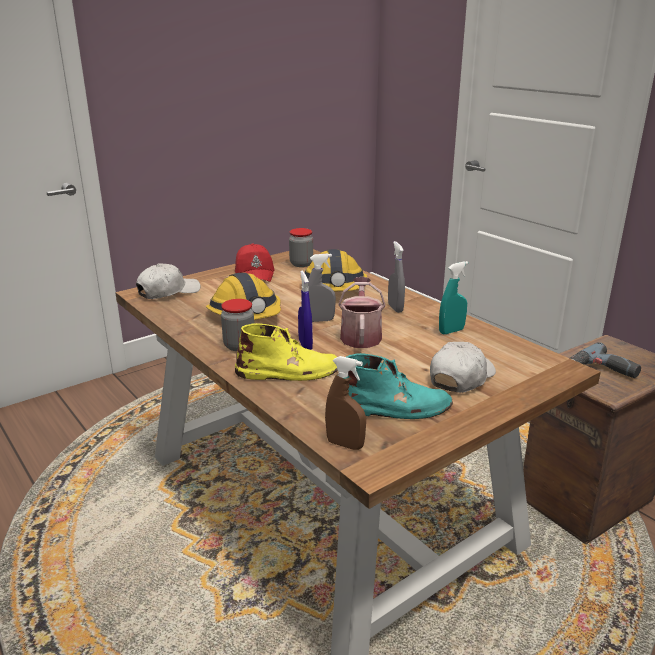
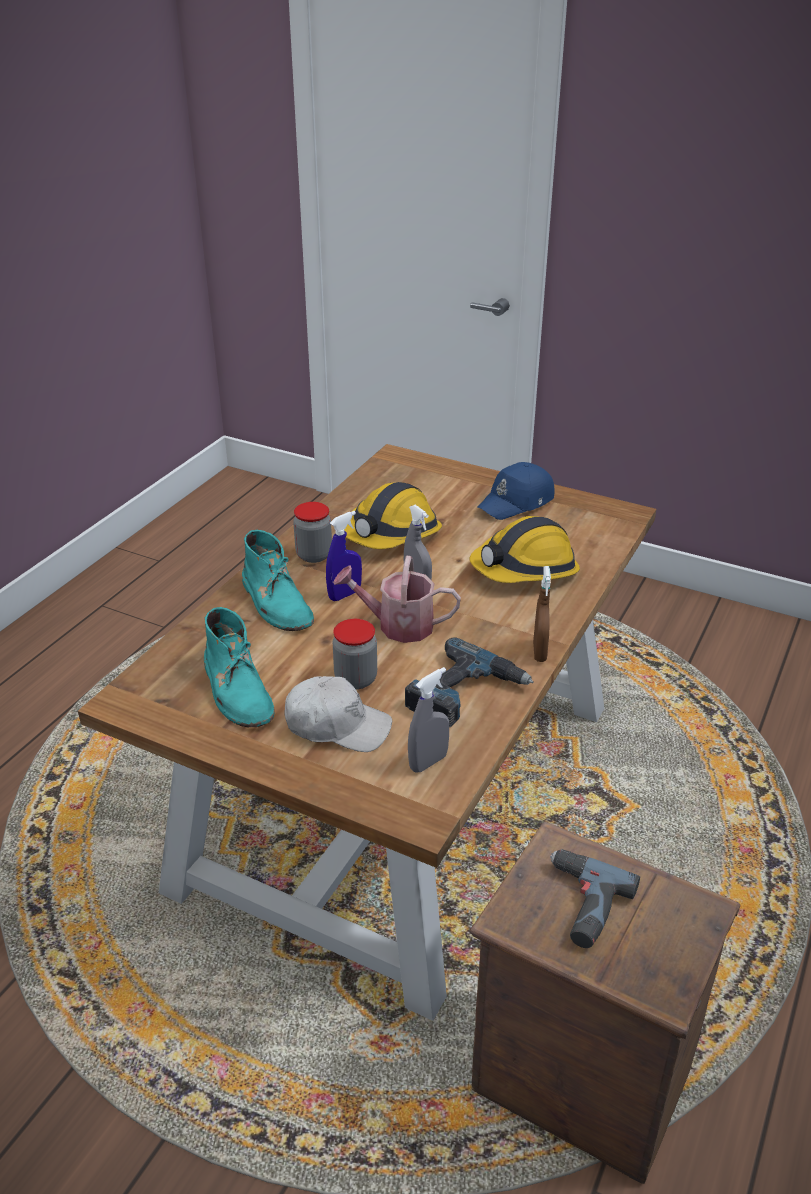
camera: 65 degrees right, 10 degrees up
(168, 292) = (412, 470): white cap -> none
(255, 273) = (517, 502): red cap -> blue cap
(289, 371) = (276, 602): yellow boot -> turquoise boot
(301, 264) = (582, 523): jar -> jar (356, 679)
(345, 444) = (151, 675): brown spray bottle -> brown spray bottle (539, 652)
(361, 335) = (398, 625): watering can -> watering can turned 150 degrees counterclockwise
(395, 308) = (502, 632): grey spray bottle -> grey spray bottle (428, 762)
(451, 331) = (465, 693): turquoise spray bottle -> power drill

